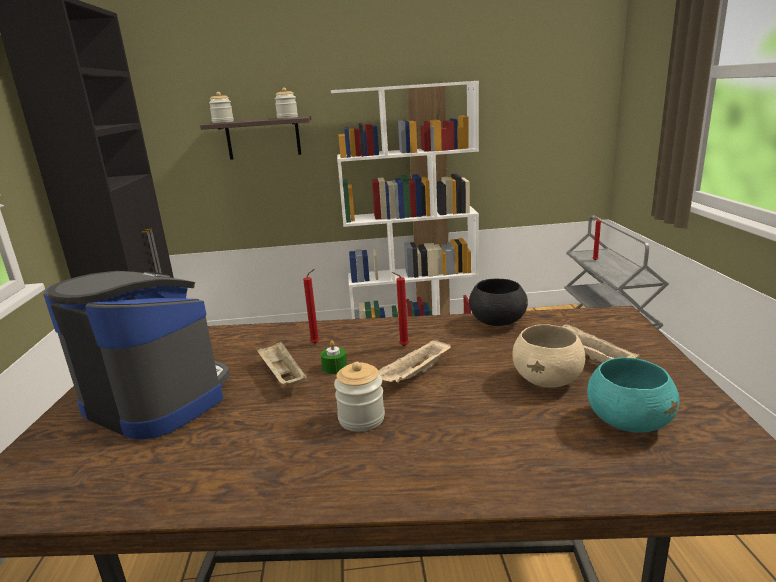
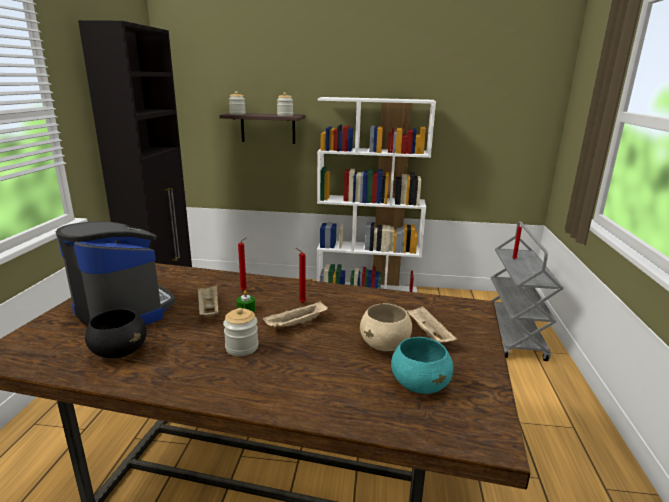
camera: 10 degrees right, 0 degrees up
(497, 322) = (380, 296): black bowl -> black bowl (119, 352)

